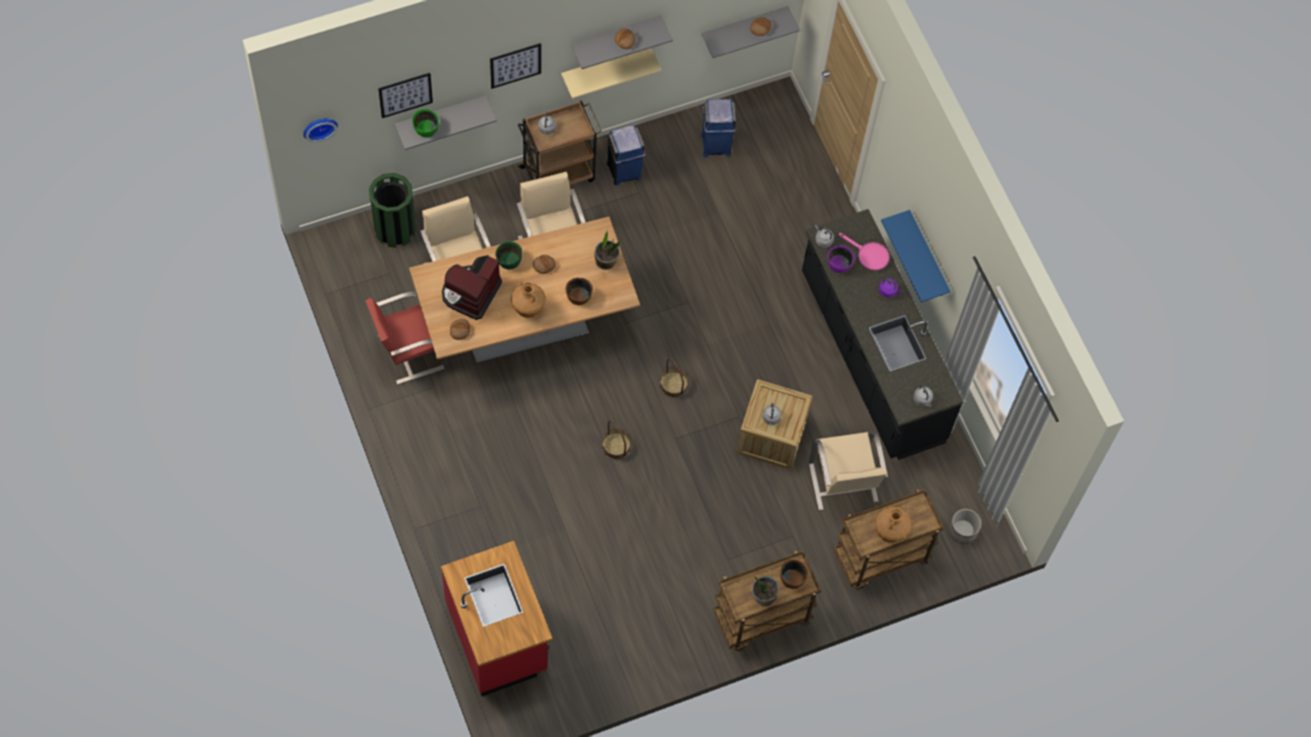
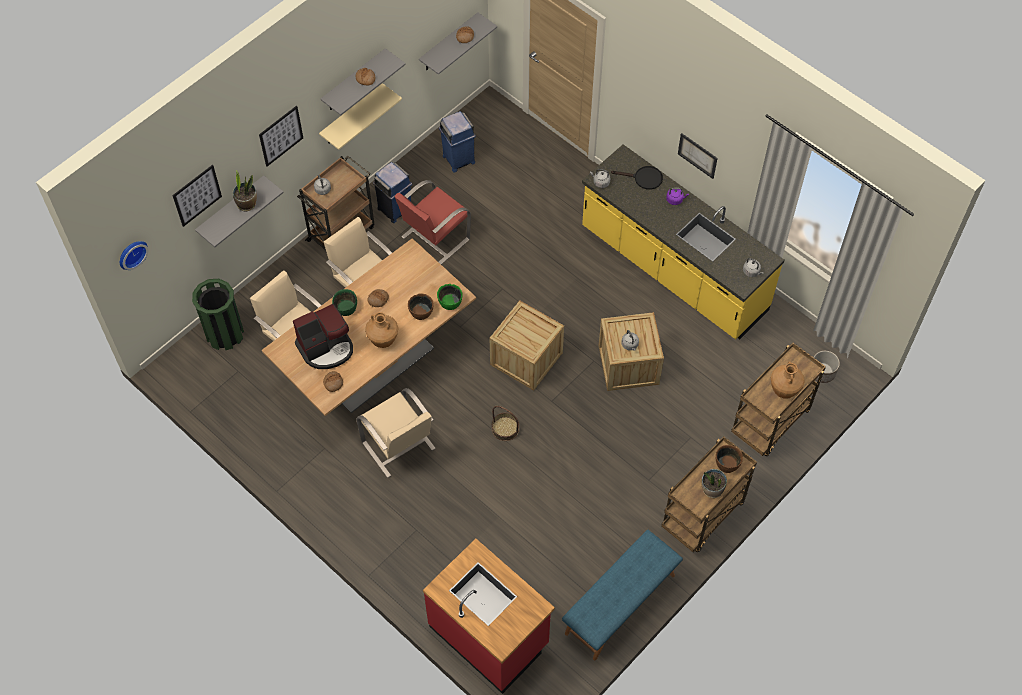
camera: 20 degrees left, 5 degrees down
(410, 351) = (288, 427): red chair -> red chair (434, 238)
(426, 129) = (225, 223): green bowl -> green bowl (450, 302)
(470, 293) = (326, 348): coffee machine -> coffee machine turned 120 degrees counterclockwise
(606, 261) = (429, 274): potted plant -> potted plant (247, 204)
(635, 666) = (620, 604): none -> blue bench
(674, 384) = (526, 358): basket -> crate
(839, 264) = (624, 196): purple bowl -> none
(843, 483) = (707, 377): beige chair -> beige chair (399, 446)
(869, 255) = (644, 178): pink frying pan -> black frying pan
(870, 359) = (673, 271): black counter -> yellow counter
(928, 256) = (697, 155): blue shelf -> picture

